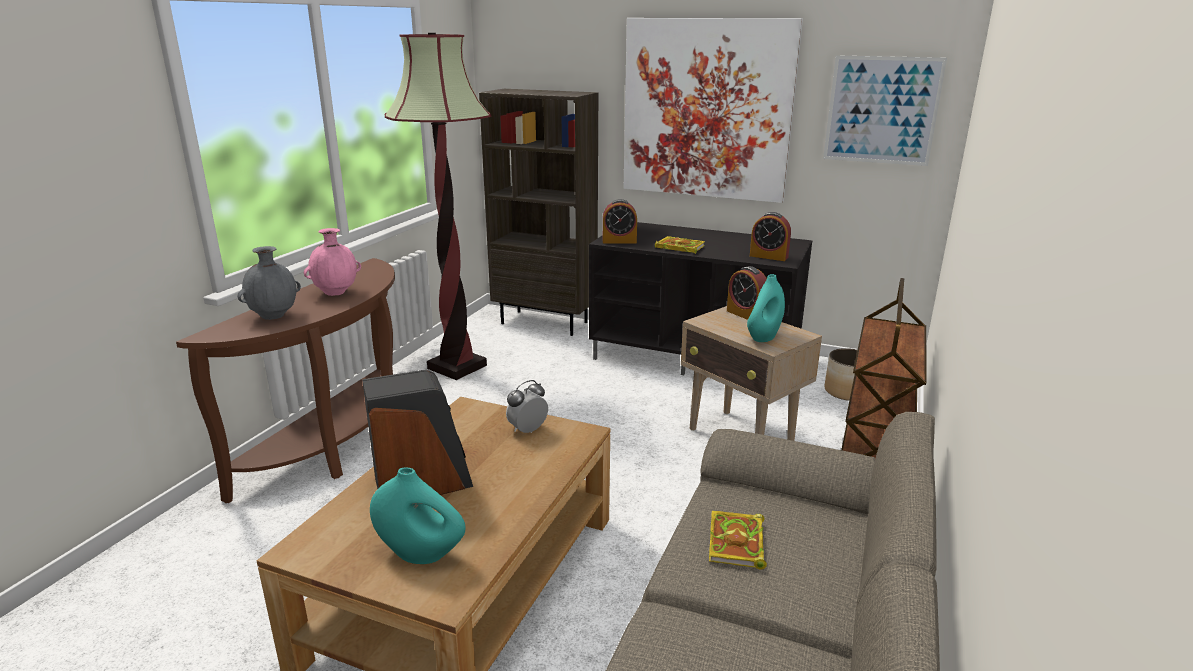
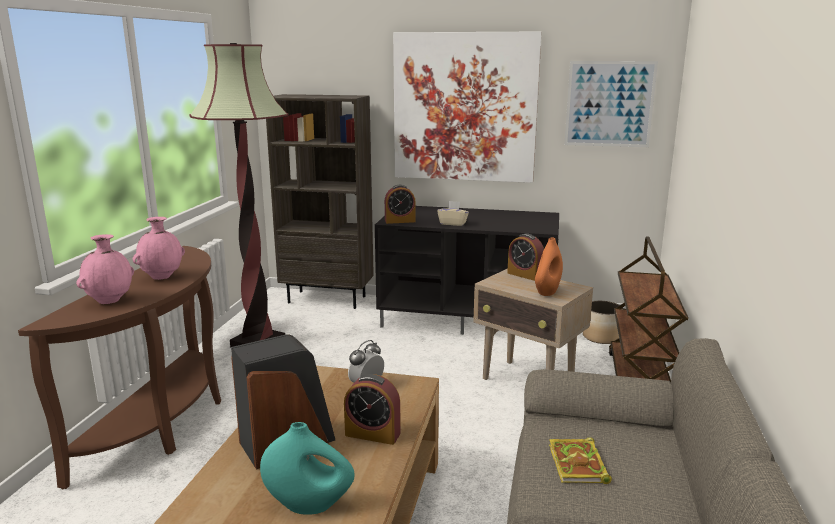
camera: 10 degrees left, 5 degrees down
(274, 316) = (110, 301): grey vase -> pink vase
(678, 247) = (453, 223): book -> beige tissue box
(764, 337) = (547, 292): turquoise vase -> orange vase
(768, 256) = (530, 226): alarm clock -> alarm clock (372, 434)

